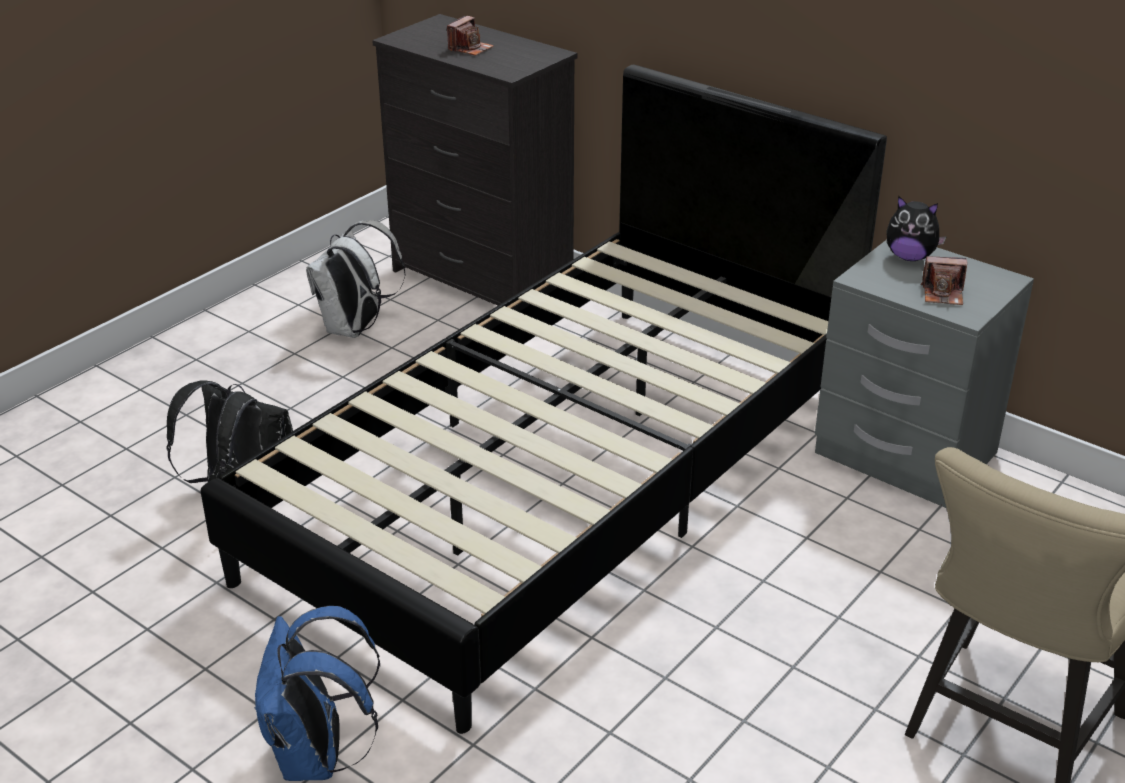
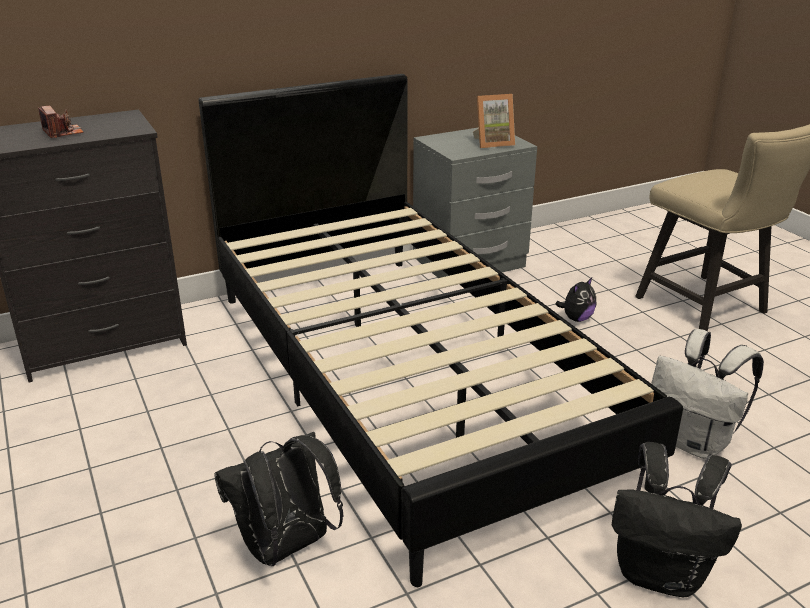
camera: 65 degrees left, 5 degrees down
(317, 757) = (661, 574): blue backpack -> black backpack
(355, 329) = (94, 423): white backpack -> white backpack (694, 442)
(910, 257) = (445, 140): plush toy -> plush toy (576, 318)
(943, 294) = (493, 143): camera -> picture frame

